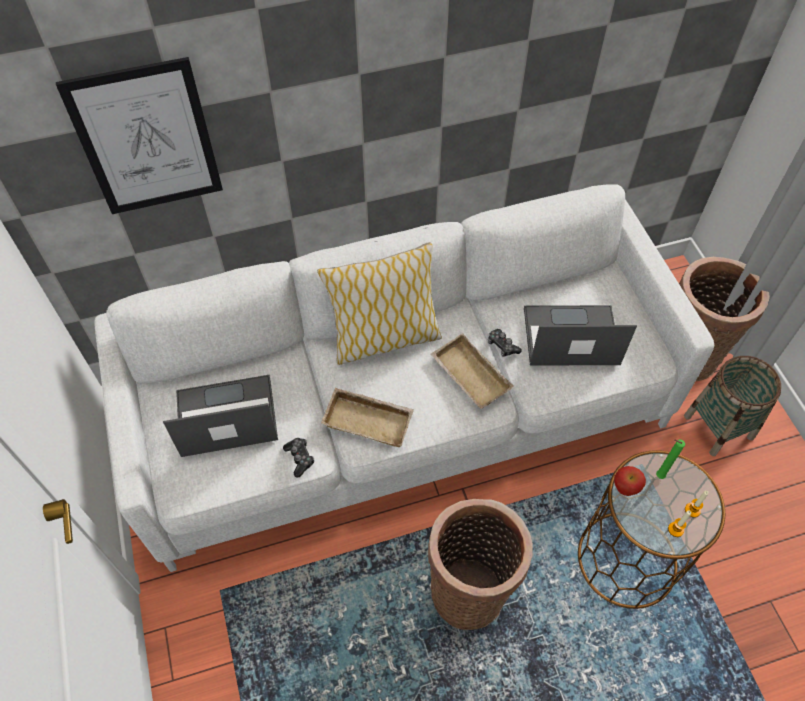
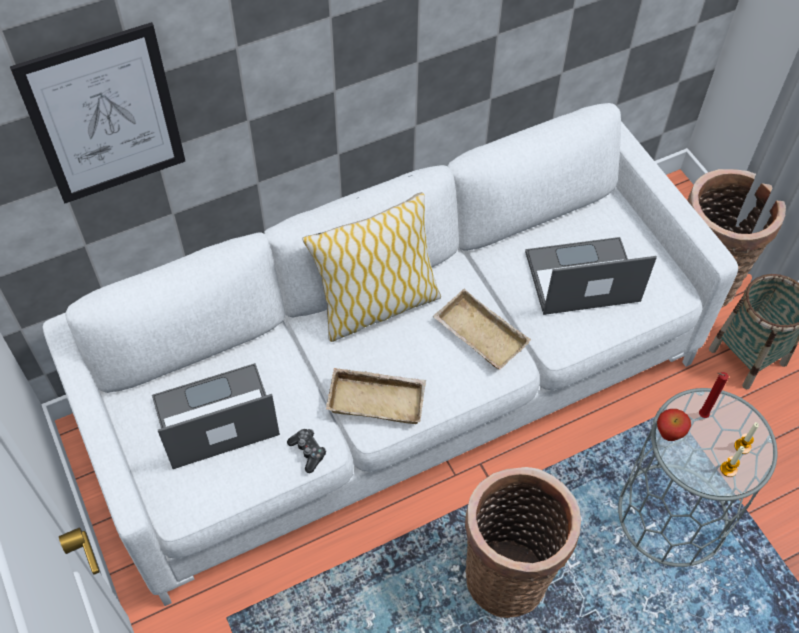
camera: 10 degrees left, 0 degrees up
(502, 346) = (509, 297): game controller -> none
(627, 559) = (673, 515): brown side table -> grey side table
(658, 476) = (701, 415): green candle -> red candle

